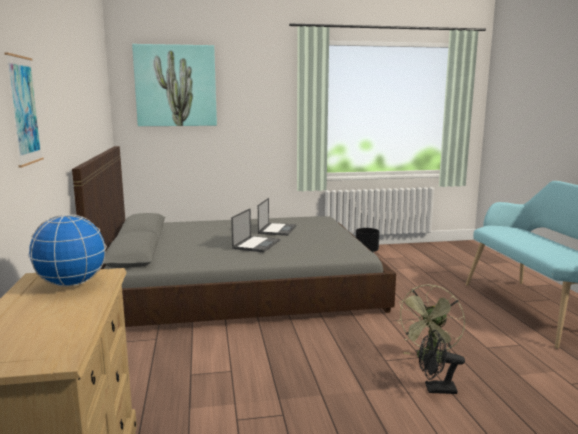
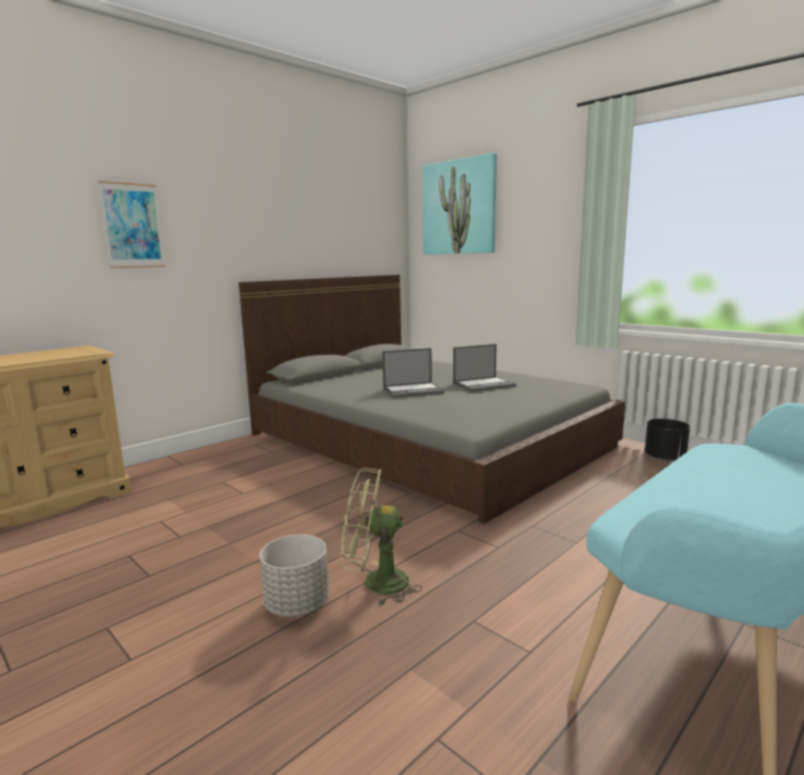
camera: 55 degrees right, 0 degrees up
(71, 283) = (67, 353): globe -> none
(435, 389) = (297, 605): black fan -> grey planter

